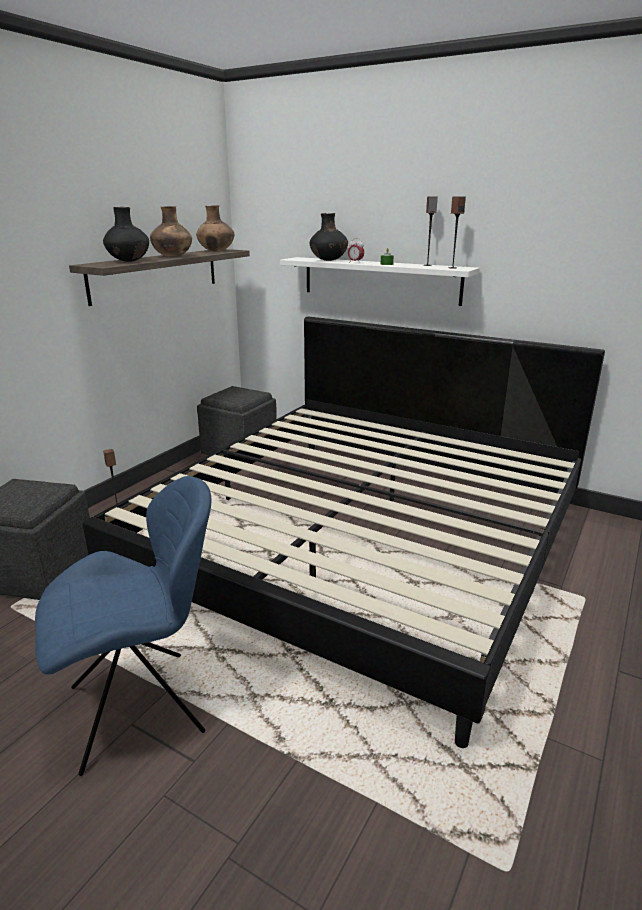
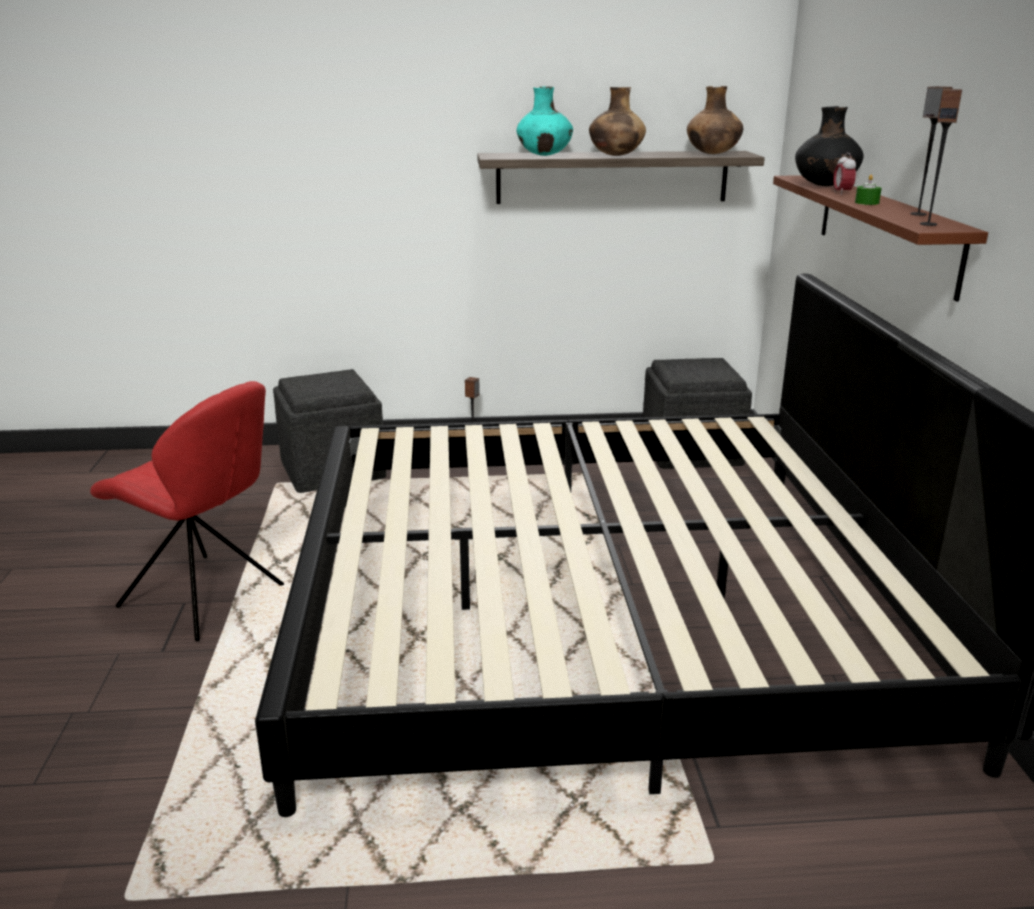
camera: 55 degrees right, 0 degrees up
(129, 261) = (544, 155): black vase -> turquoise vase
(142, 707) = (206, 598): blue chair -> red chair
(380, 280) = (885, 231): white shelf -> brown shelf

